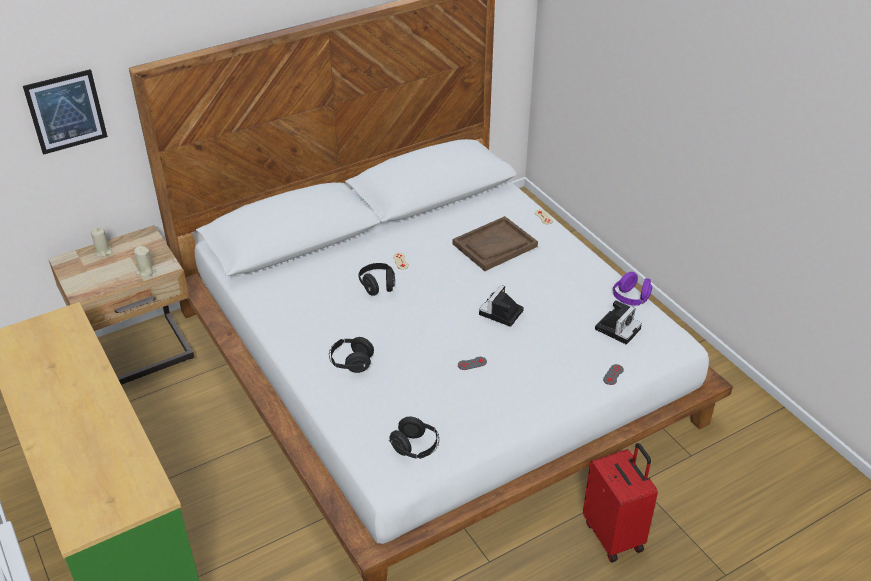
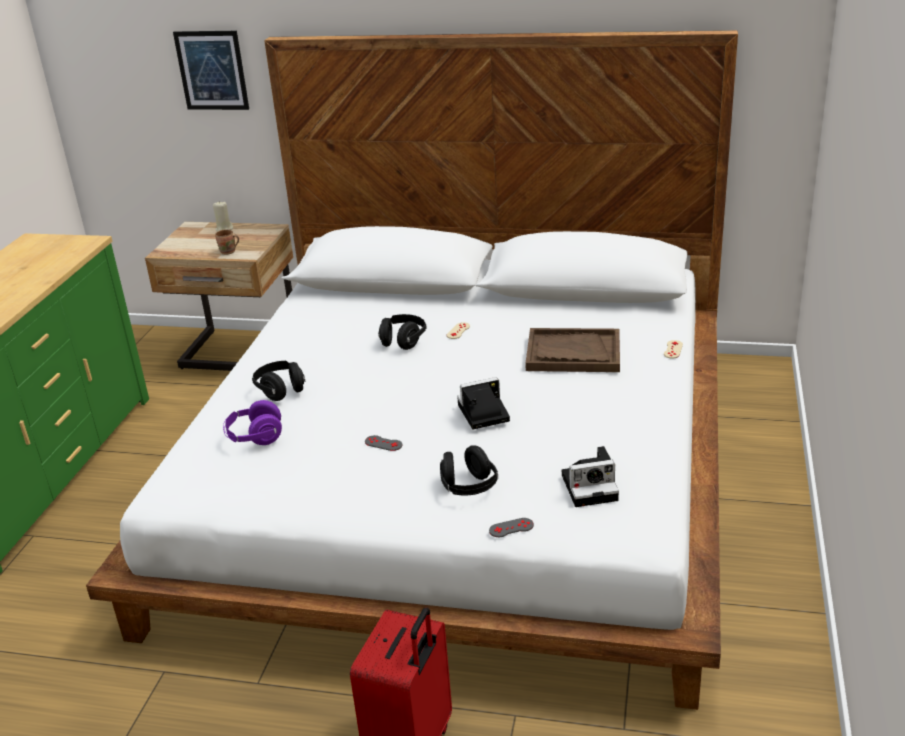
camera: 45 degrees right, 10 degrees down
(145, 271) = (228, 252): beige candle -> brown mug
(415, 448) = (216, 484): black headphones -> black headphones (468, 487)
(631, 299) = (655, 467): purple headphones -> purple headphones (255, 437)

